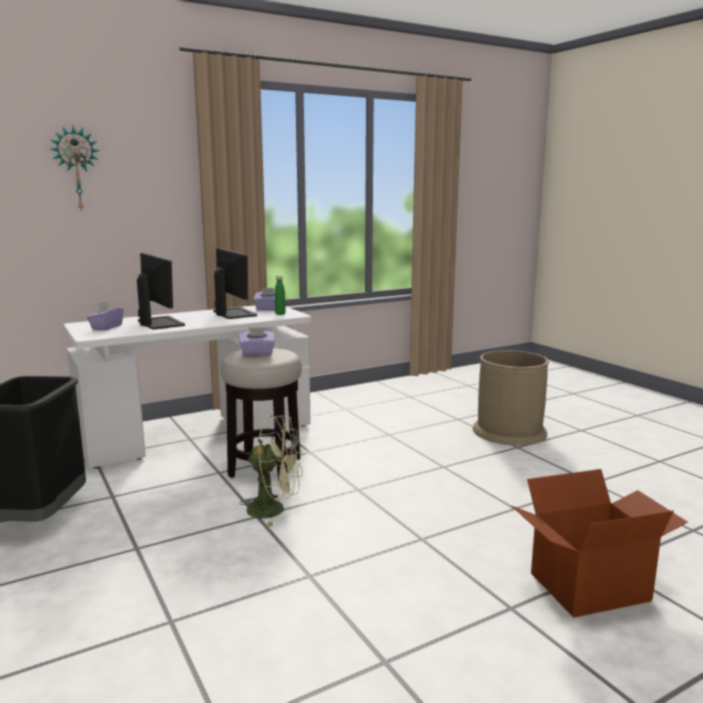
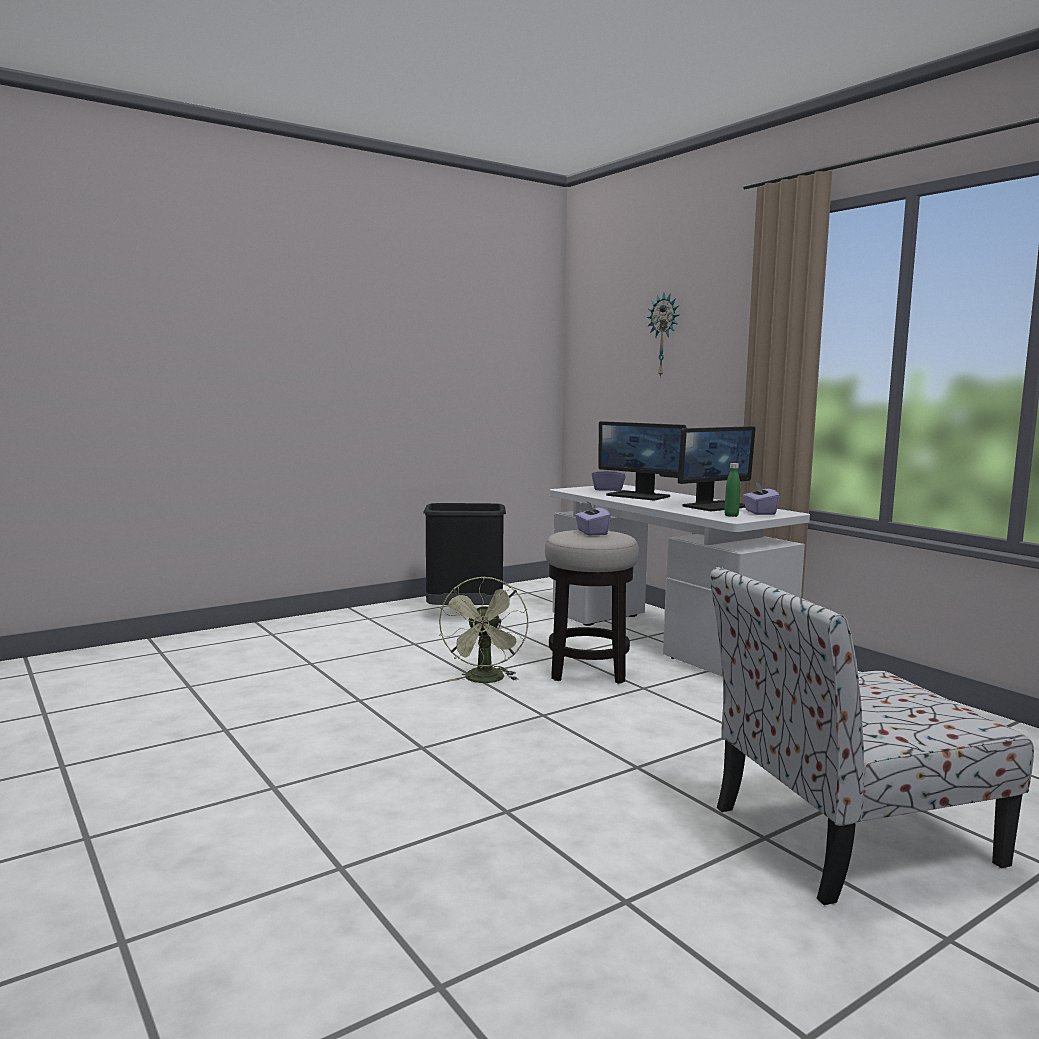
camera: 85 degrees right, 5 degrees down
(159, 323) = (639, 496): monitor -> monitor turned 75 degrees clockwise
(509, 431) = (848, 836): brown trash can -> chair
(588, 585) = (298, 840): cardboard box -> none

